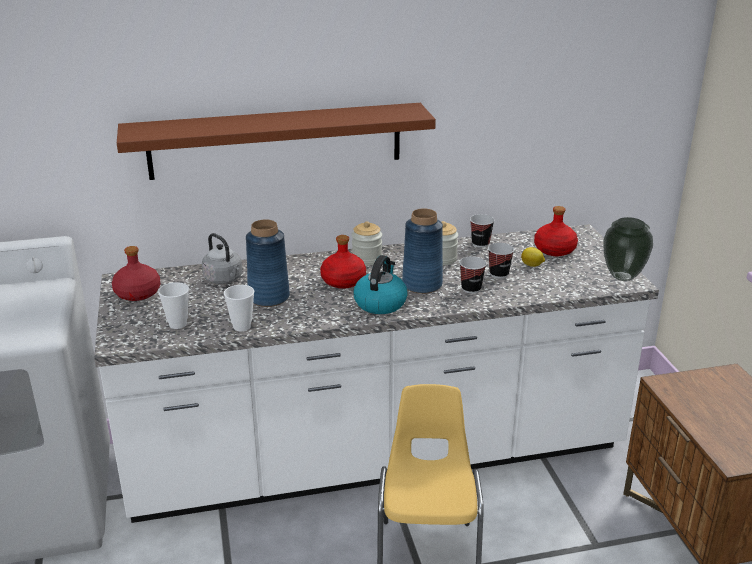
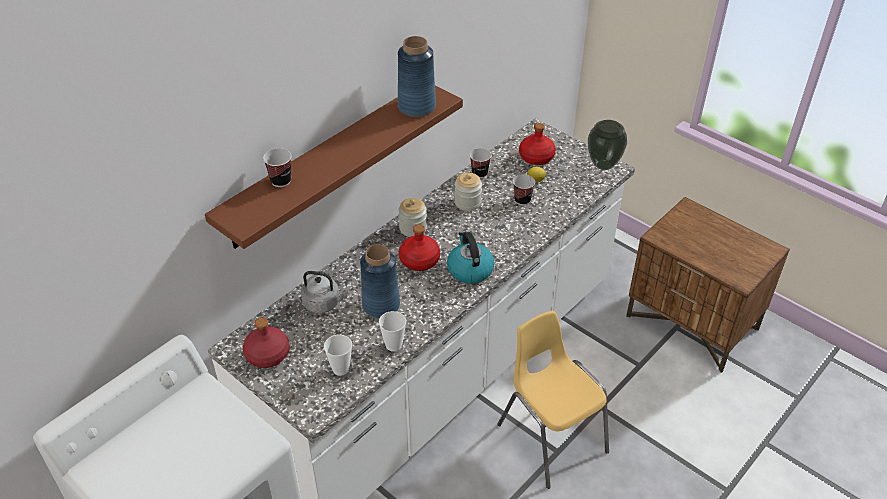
camera: 35 degrees left, 15 degrees up
(422, 284) = (480, 236): blue vase -> blue vase (416, 106)
(471, 289) = (518, 224): cup -> cup (281, 181)

